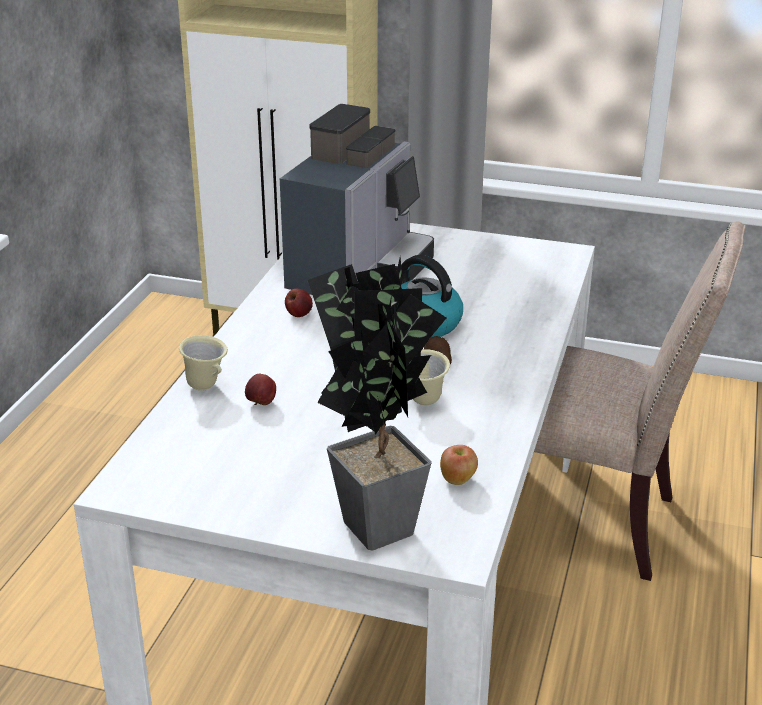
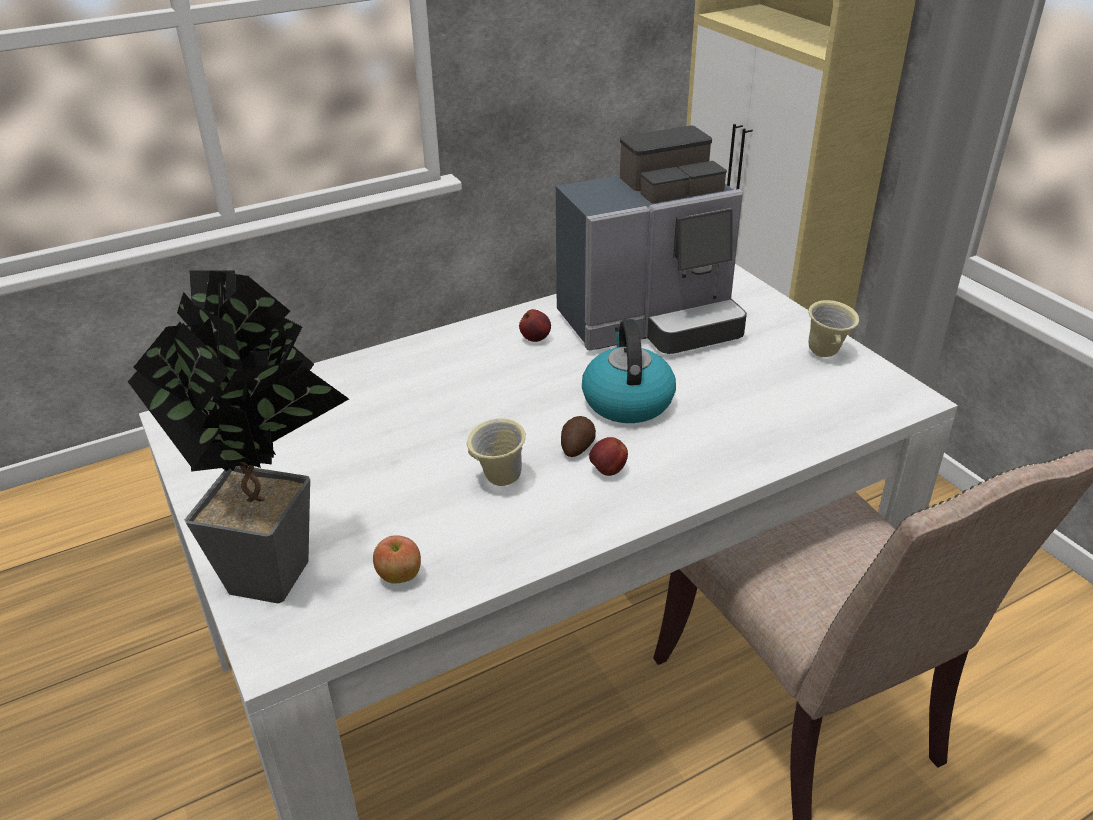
camera: 45 degrees right, 5 degrees up
(206, 386) = (366, 366): beige mug -> beige mug (826, 354)
(261, 403) = (377, 404): apple -> apple (607, 471)

